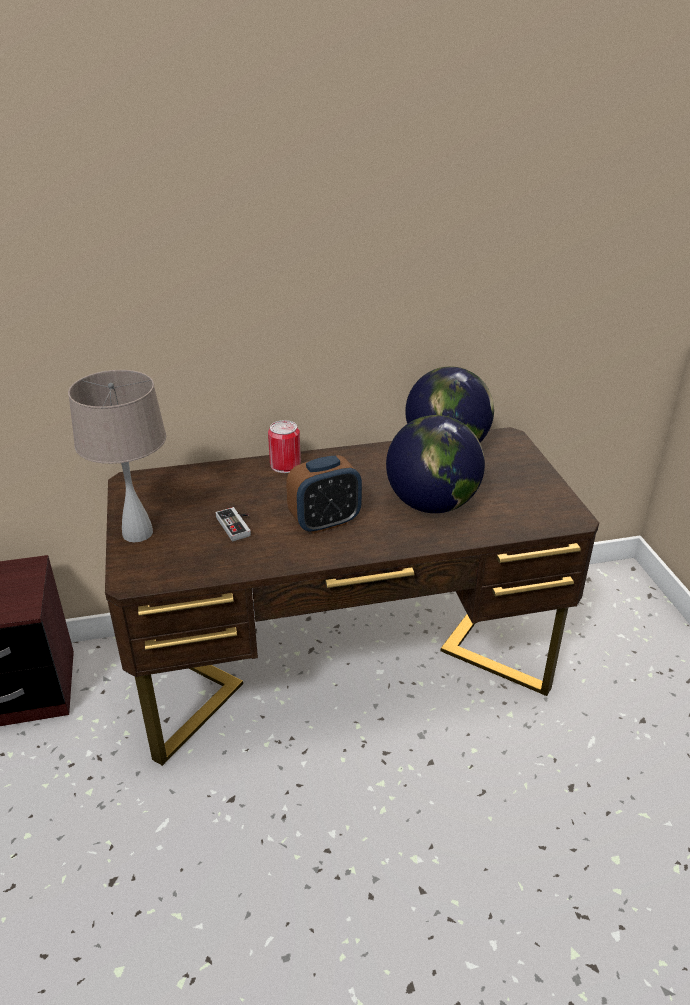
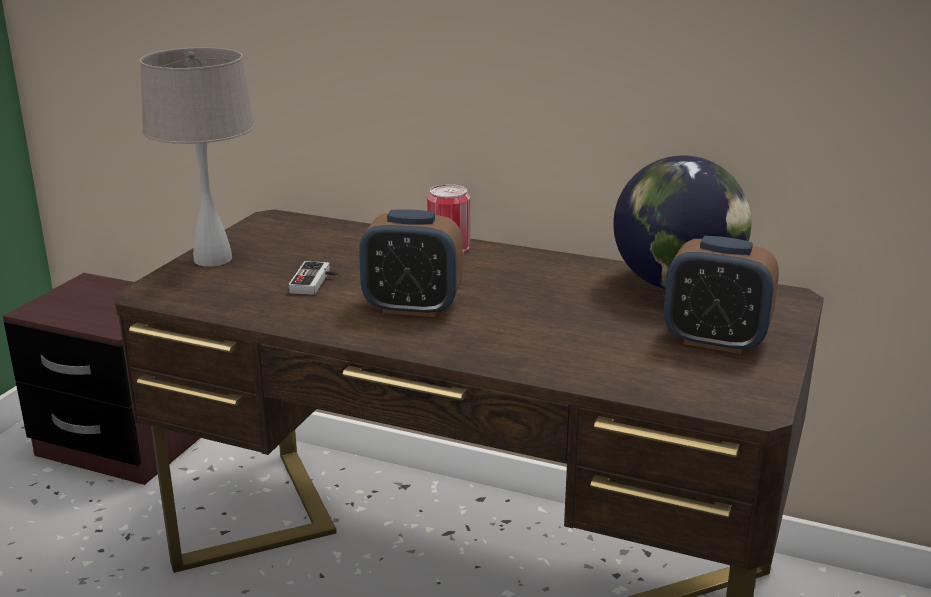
camera: 35 degrees right, 10 degrees down
(432, 504) = (570, 331): globe -> none
(509, 482) = (715, 341): none -> alarm clock

